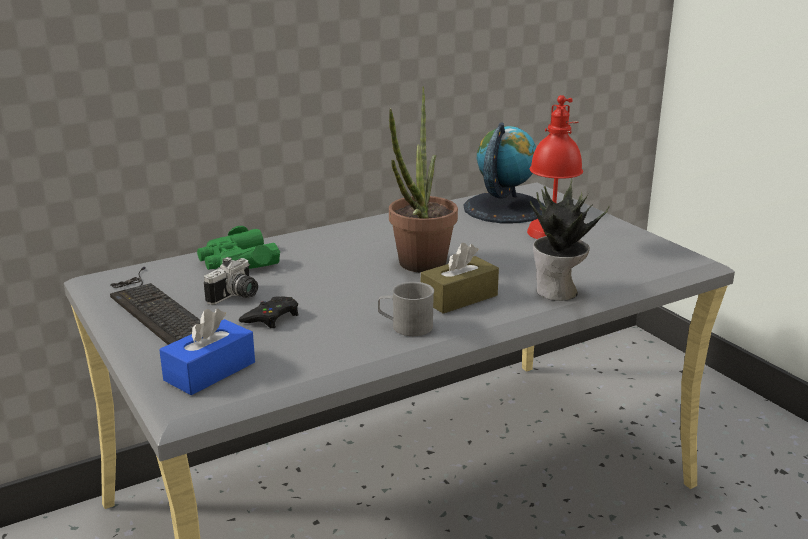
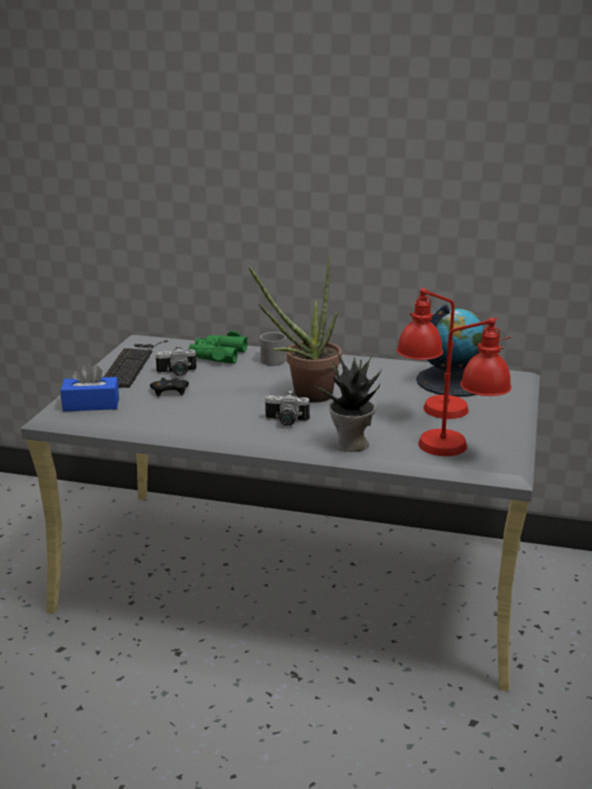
camera: 45 degrees right, 0 degrees up
(405, 326) = (221, 424): grey mug -> grey mug (270, 359)
(459, 298) = (285, 422): brown tissue box -> camera
(641, 260) = (461, 451): none -> red table lamp

